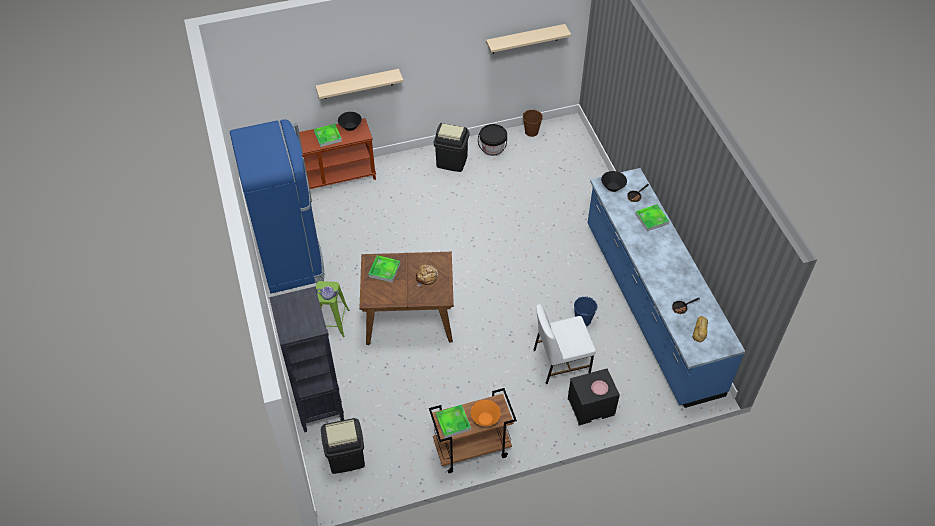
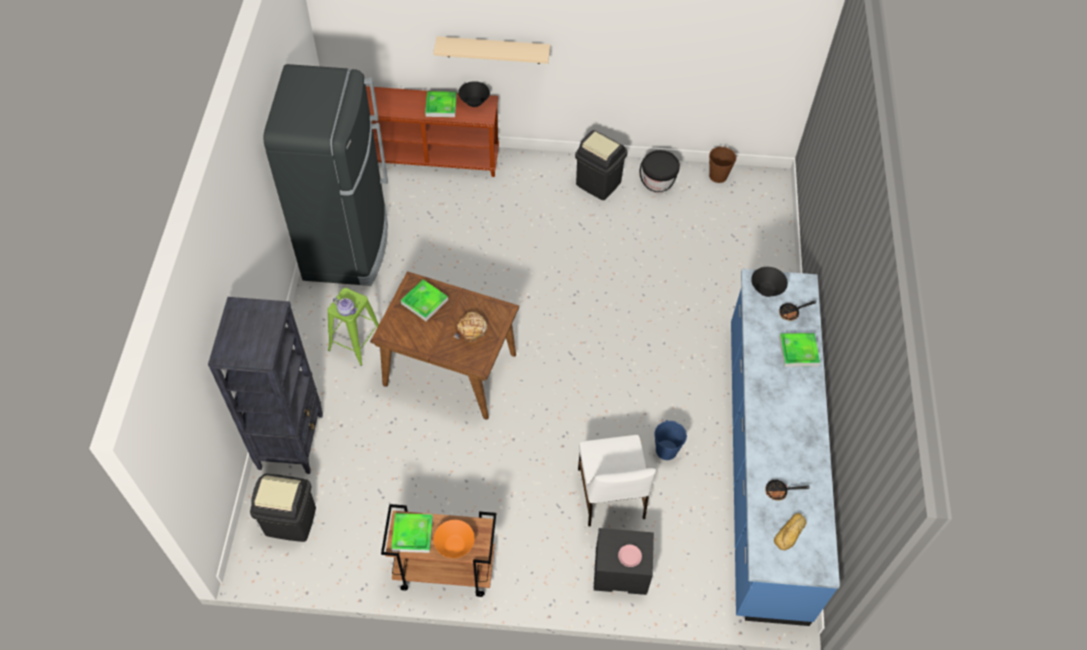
camera: 20 degrees right, 5 degrees up
(291, 259) = (347, 246): blue fridge -> black fridge
(525, 39) = (732, 52): beige shelf -> none
(560, 361) = (610, 495): white chair -> white chair turned 105 degrees counterclockwise

